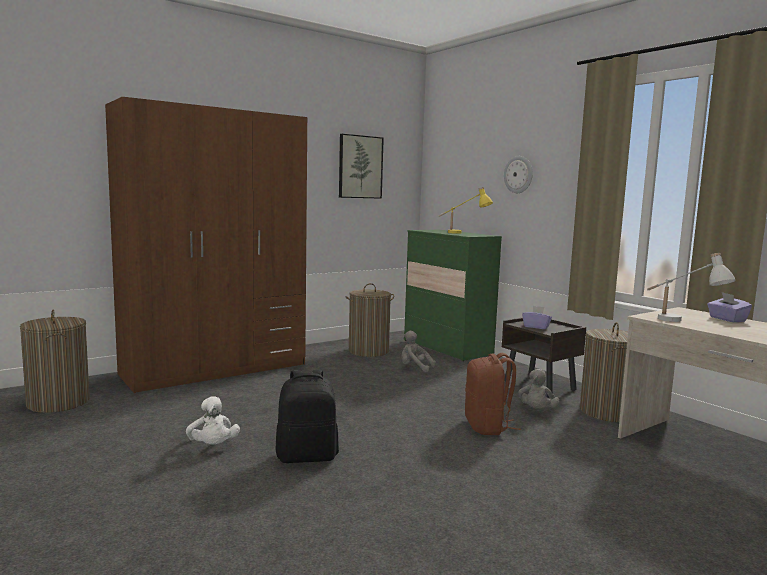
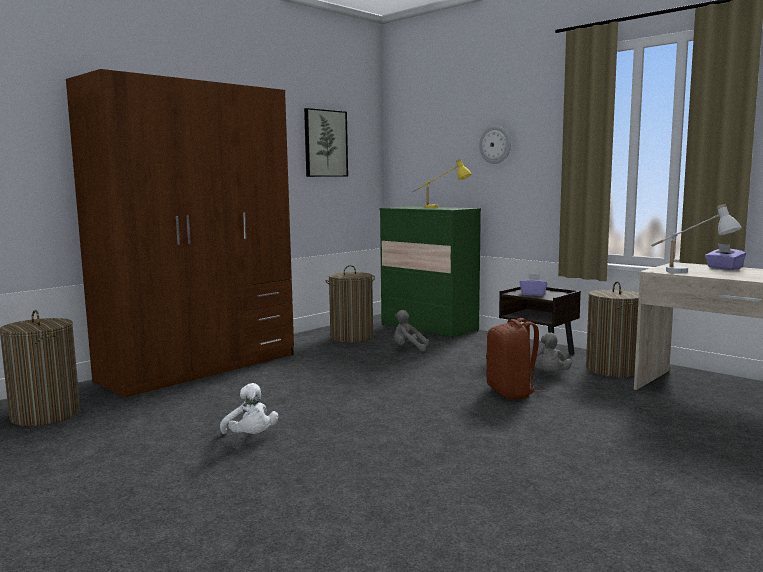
camera: 10 degrees left, 0 degrees up
(307, 456) = (354, 435): black backpack -> none

